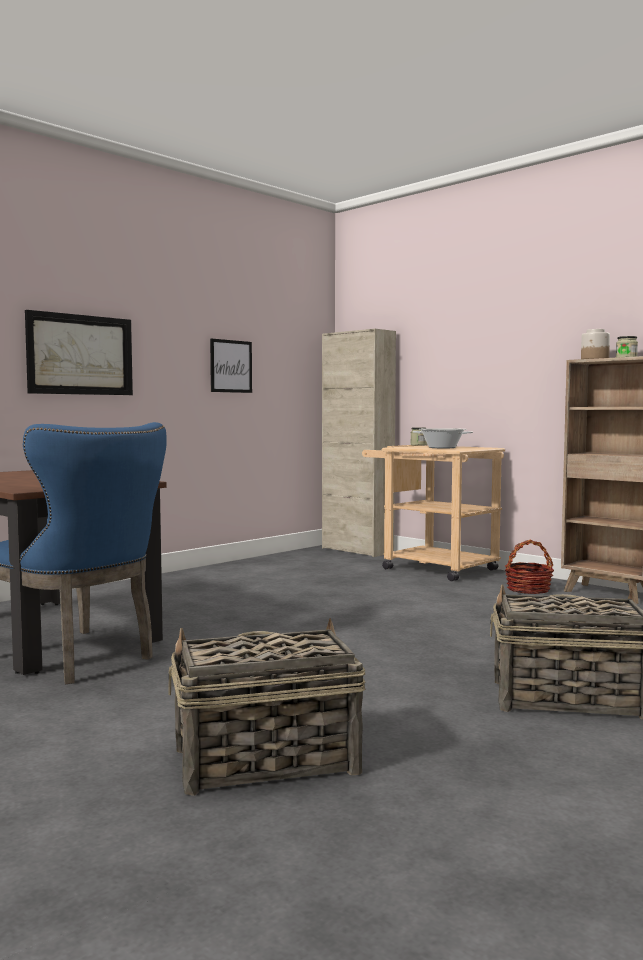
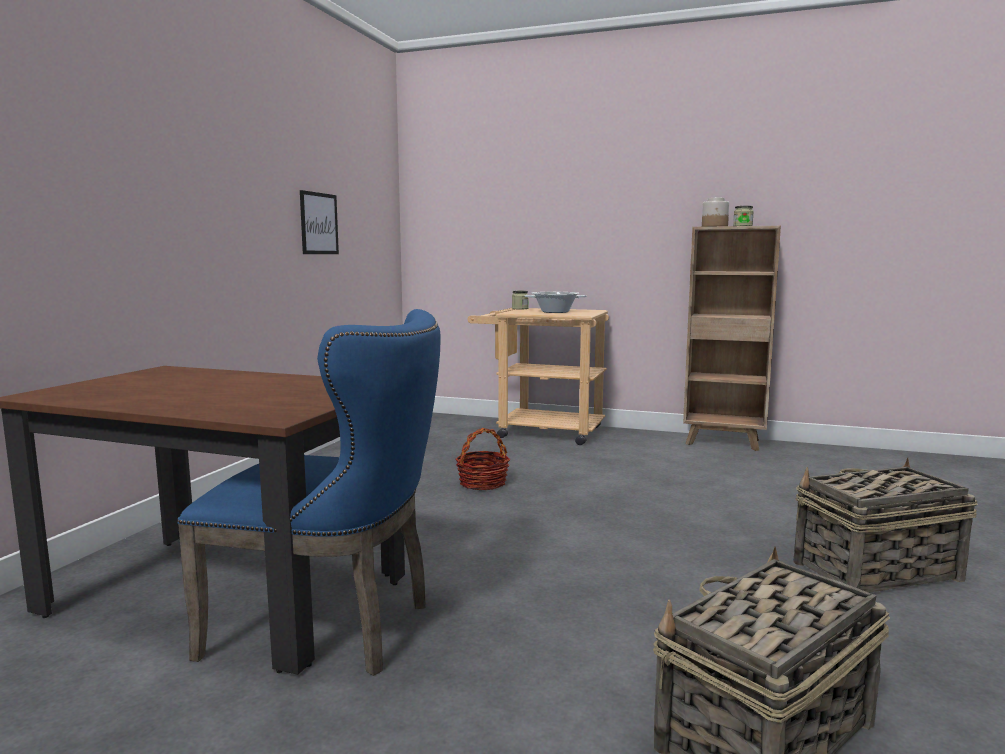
camera: 25 degrees left, 5 degrees up
(80, 355) = (171, 208): picture -> none
(357, 550) = (441, 417): beige cabinet -> none
(528, 589) = (656, 446): basket -> basket (482, 483)

